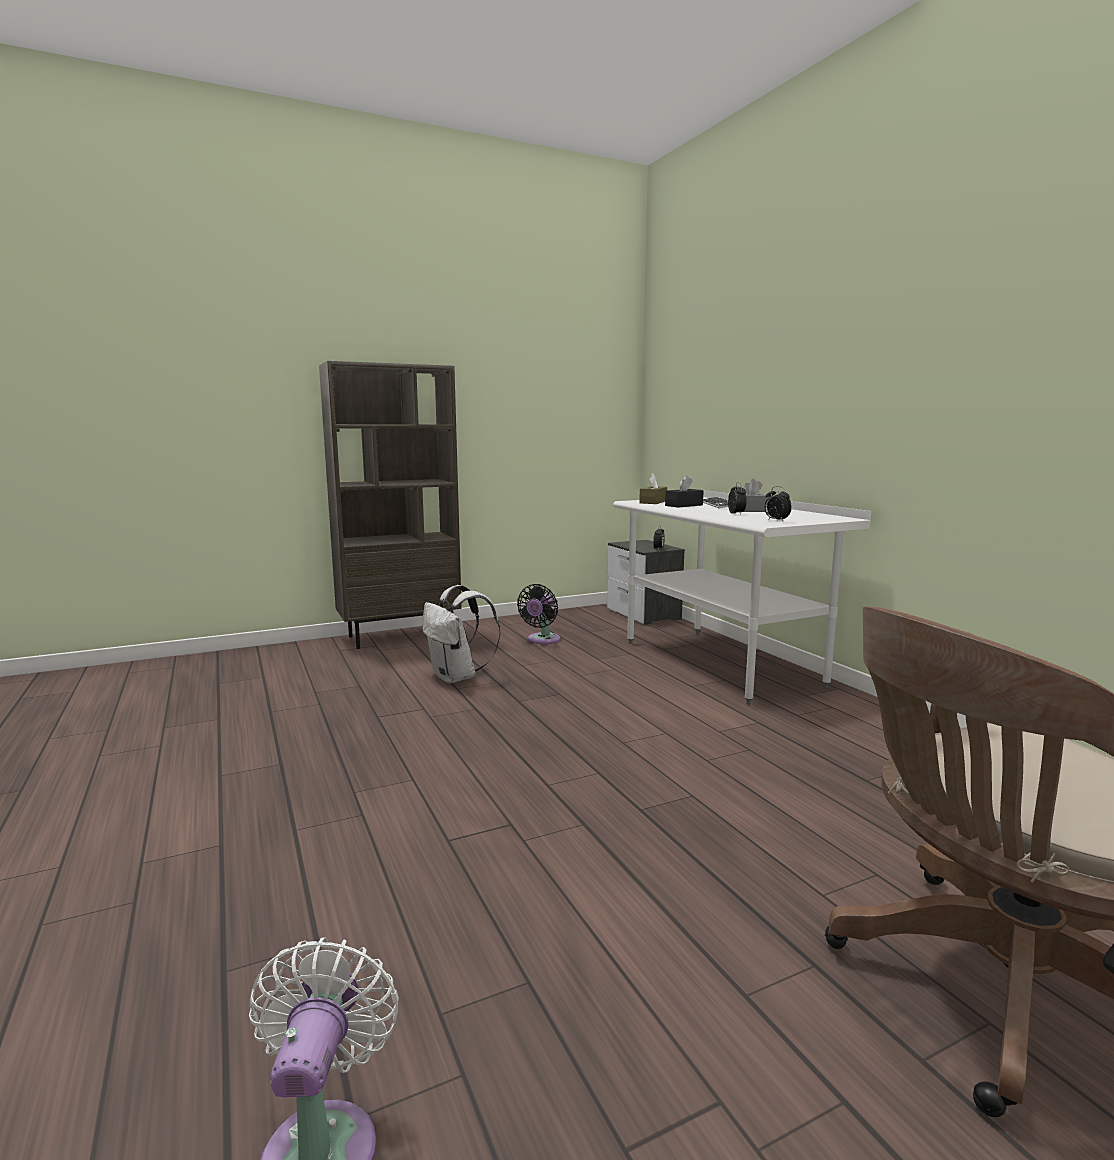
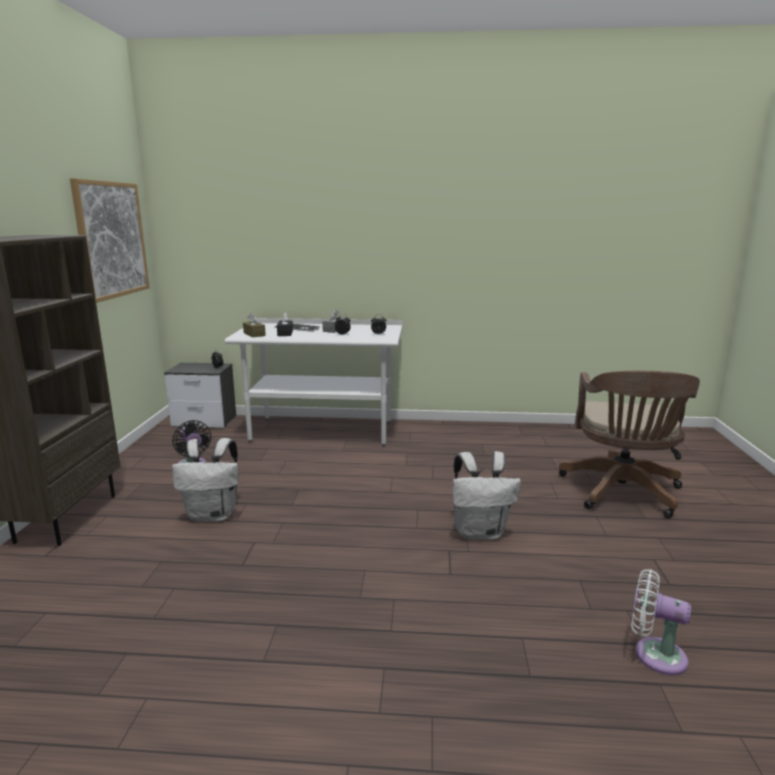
camera: 60 degrees left, 5 degrees up
(565, 385) = (111, 239): none -> picture
(589, 837) = (480, 532): none -> white backpack

